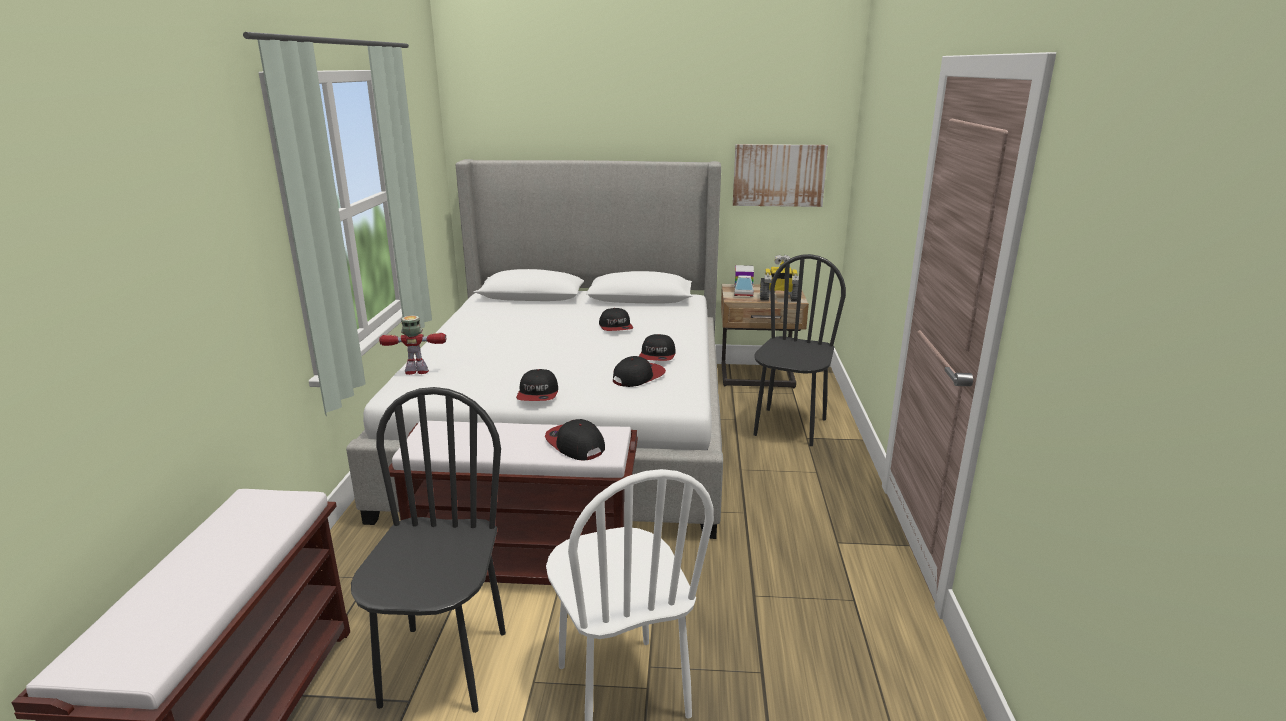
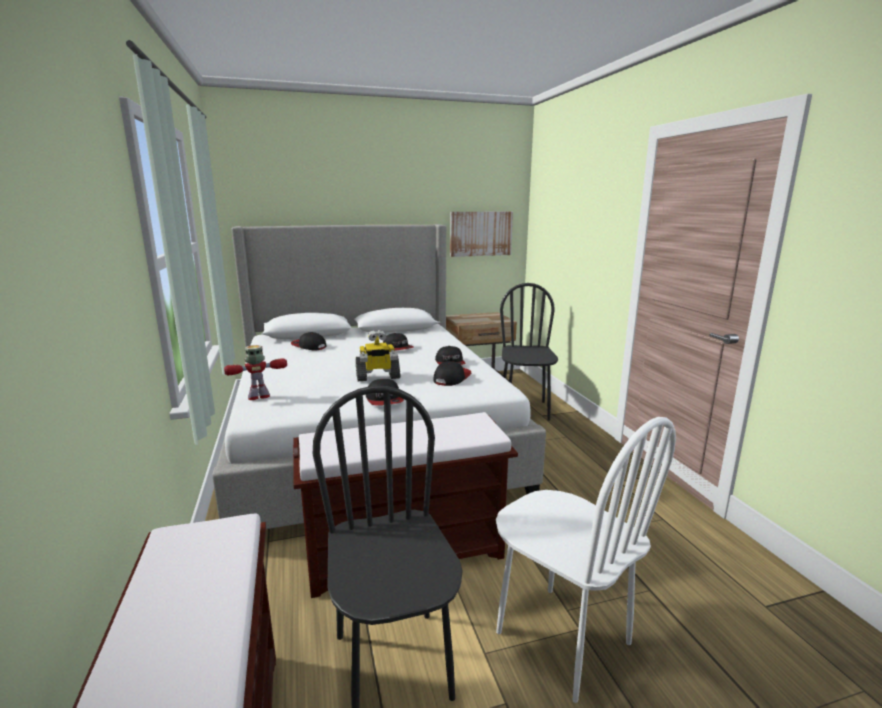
camera: 20 degrees left, 5 degrees down
(575, 444) = (456, 431): cap -> cap (308, 346)
(743, 291) = (465, 318): toy truck -> none
(779, 298) = (494, 320): toy robot -> toy robot (377, 377)

